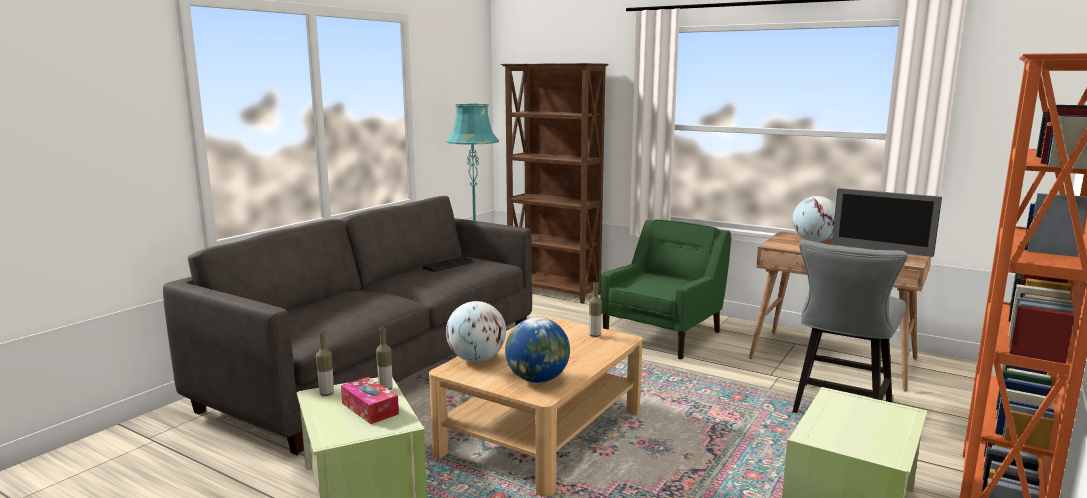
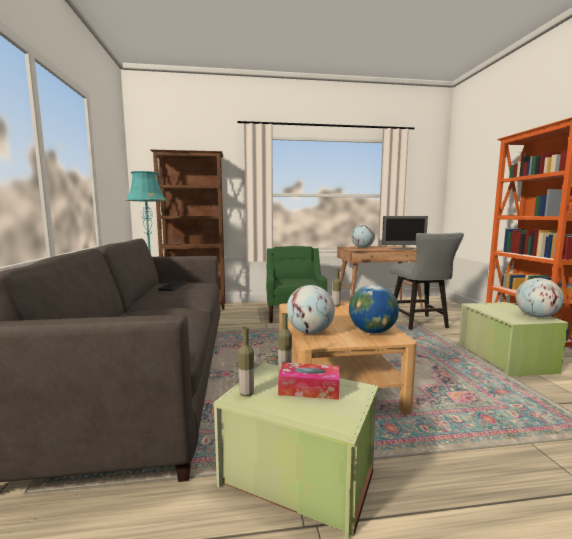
camera: 40 degrees left, 5 degrees down
(879, 445) = (536, 316): none -> globe

